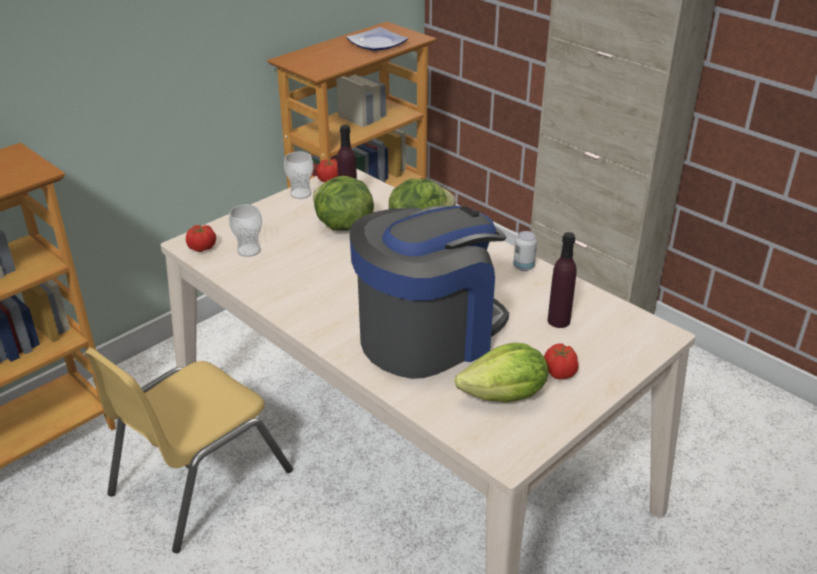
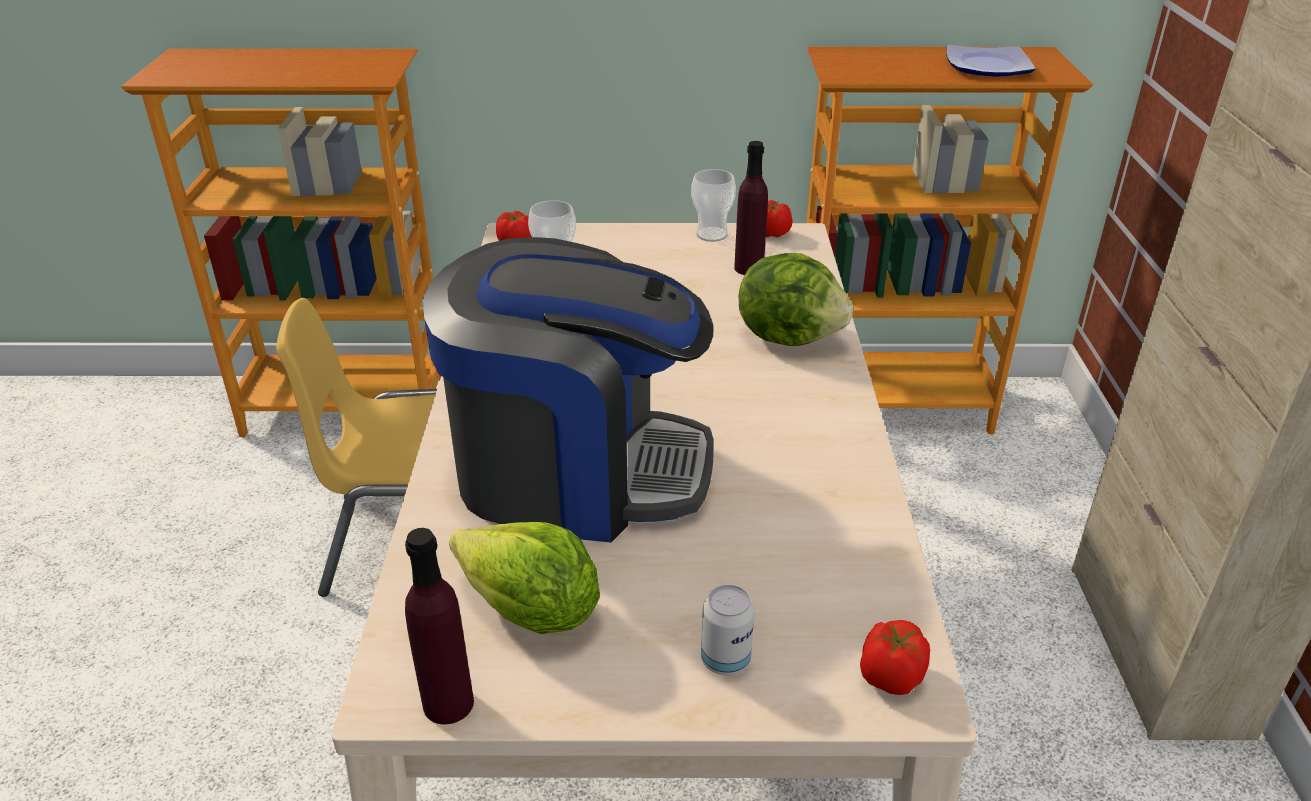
camera: 45 degrees right, 0 degrees up
(342, 226) = (697, 291): lettuce -> none
(523, 267) = (850, 460): can -> can (725, 660)
(558, 321) = (776, 563): purple bottle -> purple bottle (448, 703)
(559, 373) = (652, 635): tomato -> tomato (890, 676)

